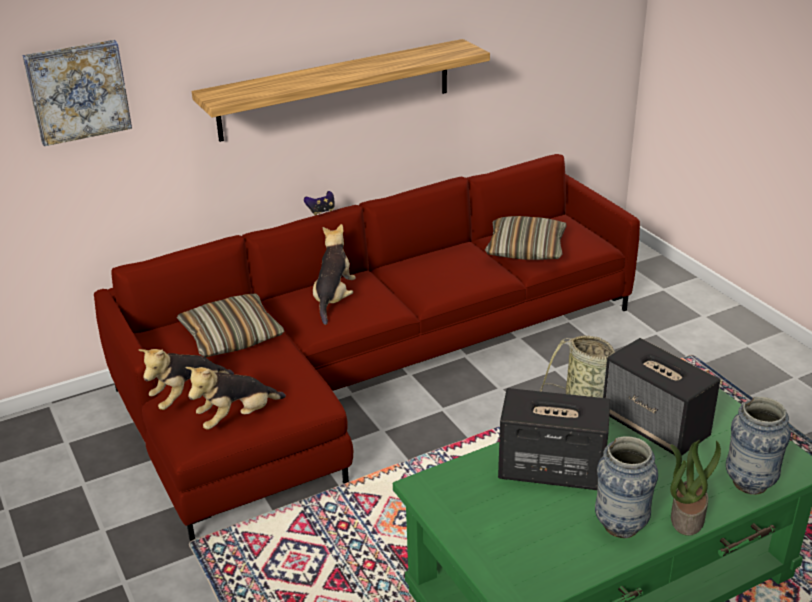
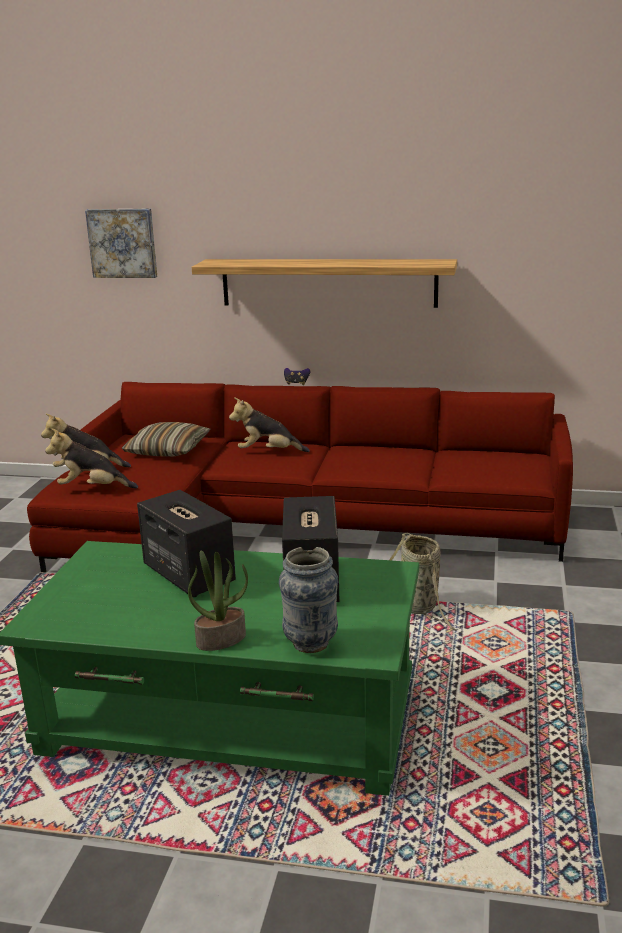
camera: 40 degrees right, 10 degrees down
(333, 299) = (268, 452): plush toy -> plush toy turned 135 degrees counterclockwise
(525, 249) = (462, 464): pillow -> none
(620, 525) = (167, 622): vase -> none

